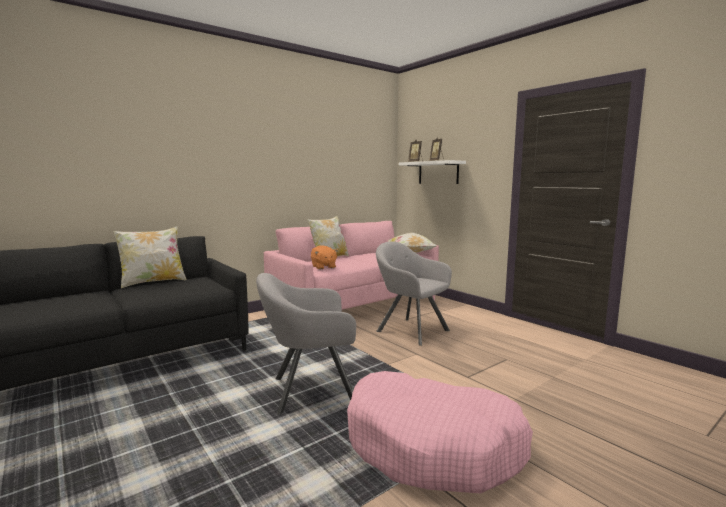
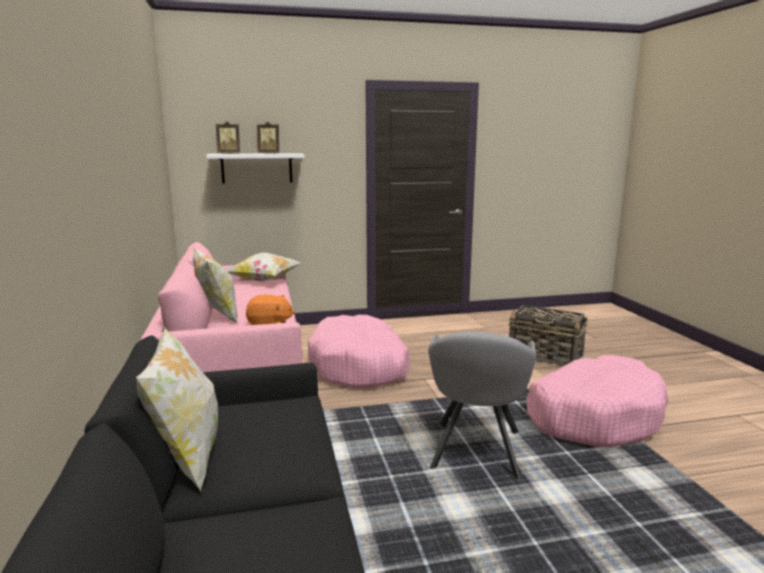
camera: 65 degrees left, 5 degrees up
(410, 330) = (360, 366): grey armchair -> pink dog bed
(563, 402) = (546, 356): none -> basket

